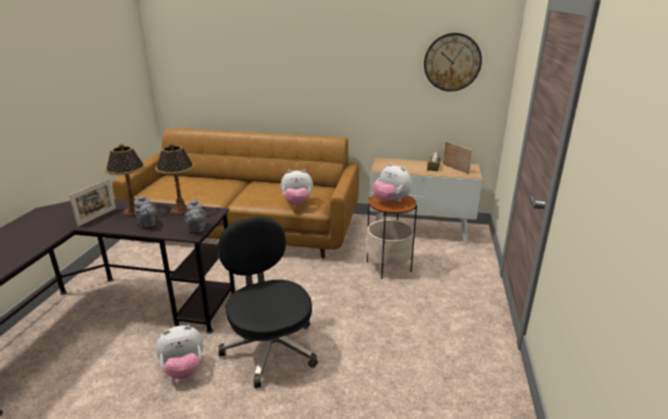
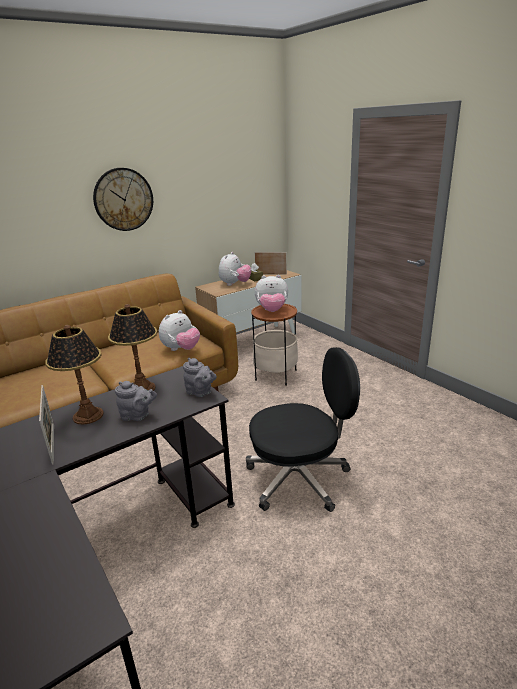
camera: 45 degrees left, 0 degrees up
(184, 369) = (267, 545): plush toy -> plush toy (235, 284)
(270, 347) = (299, 478): black office chair -> black office chair turned 150 degrees clockwise
(452, 62) = (243, 178): wall clock -> wall clock (123, 199)

